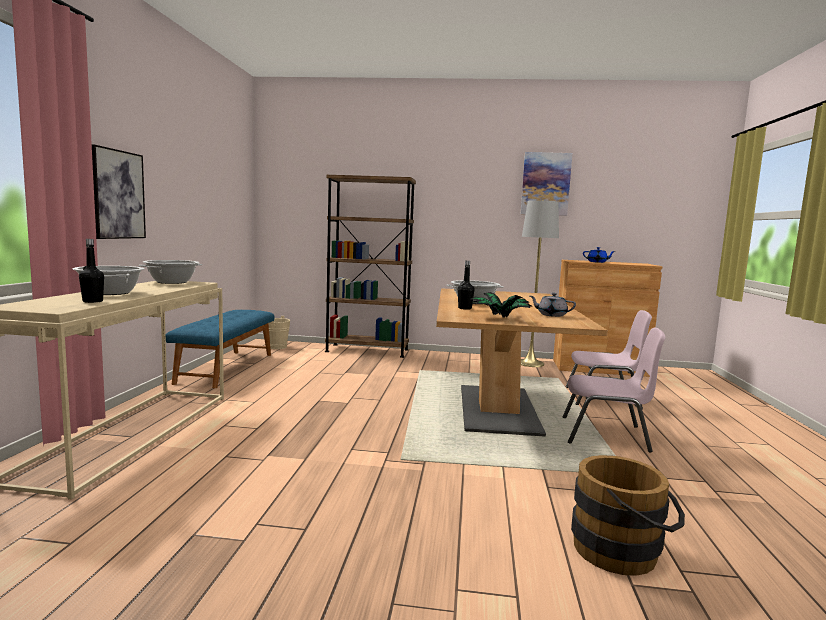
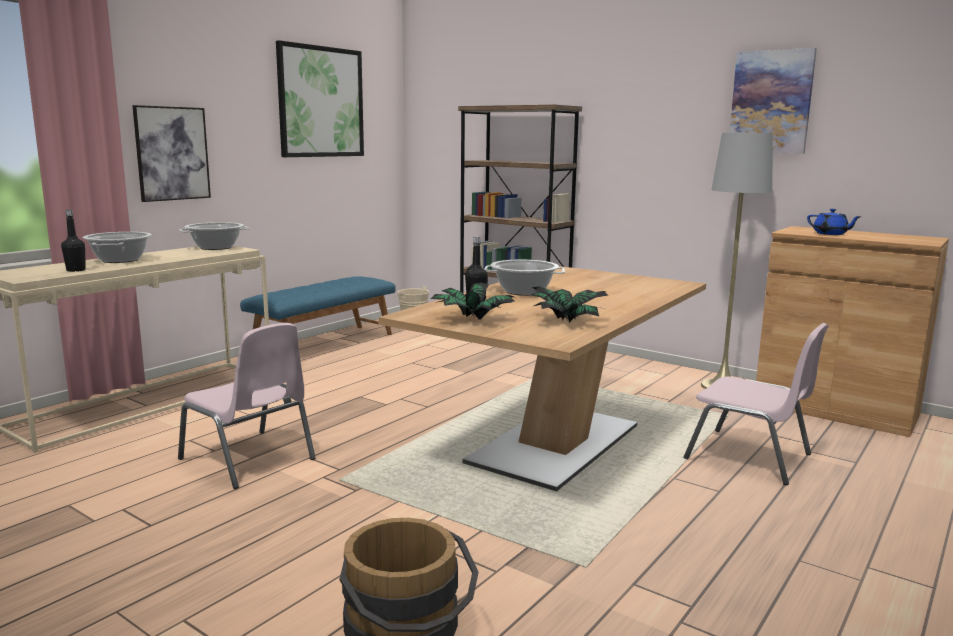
camera: 30 degrees right, 5 degrees up
(211, 162) = (321, 102): none -> picture
(551, 315) = (567, 321): grey teapot -> potted plant
(606, 435) = (653, 508): pink chair -> pink chair (249, 459)

